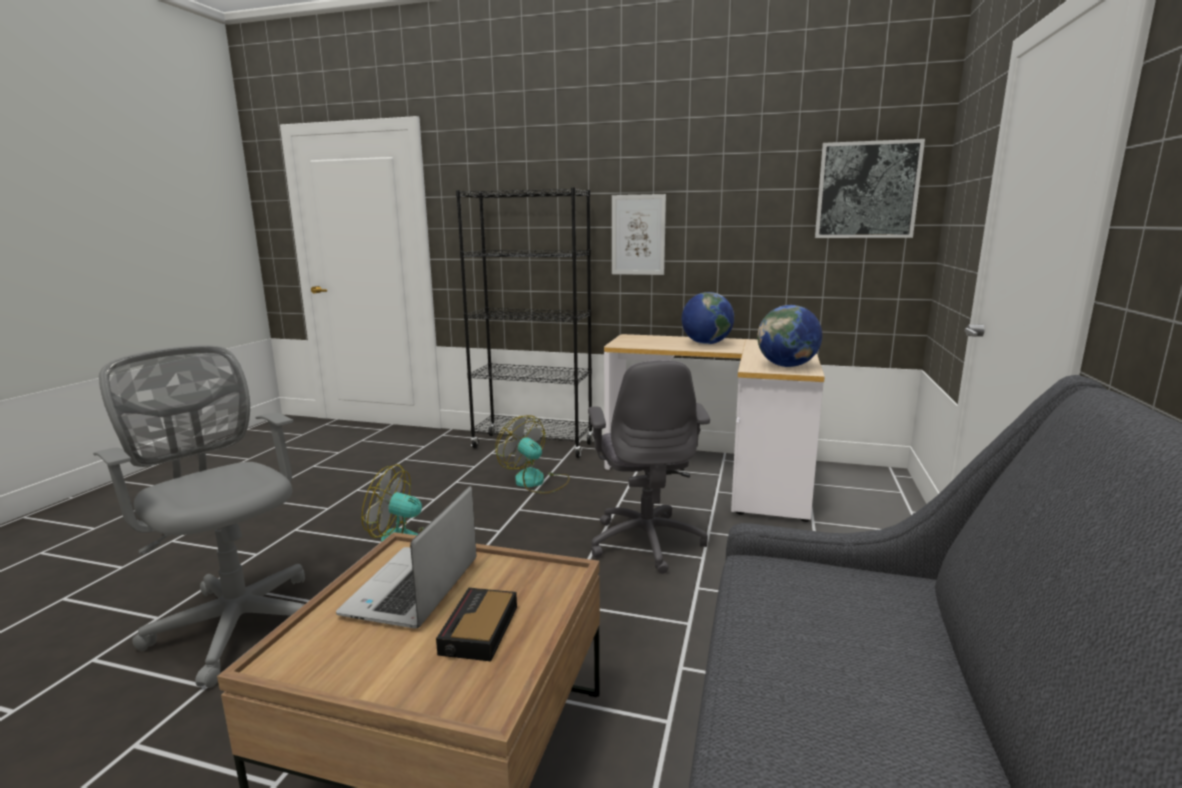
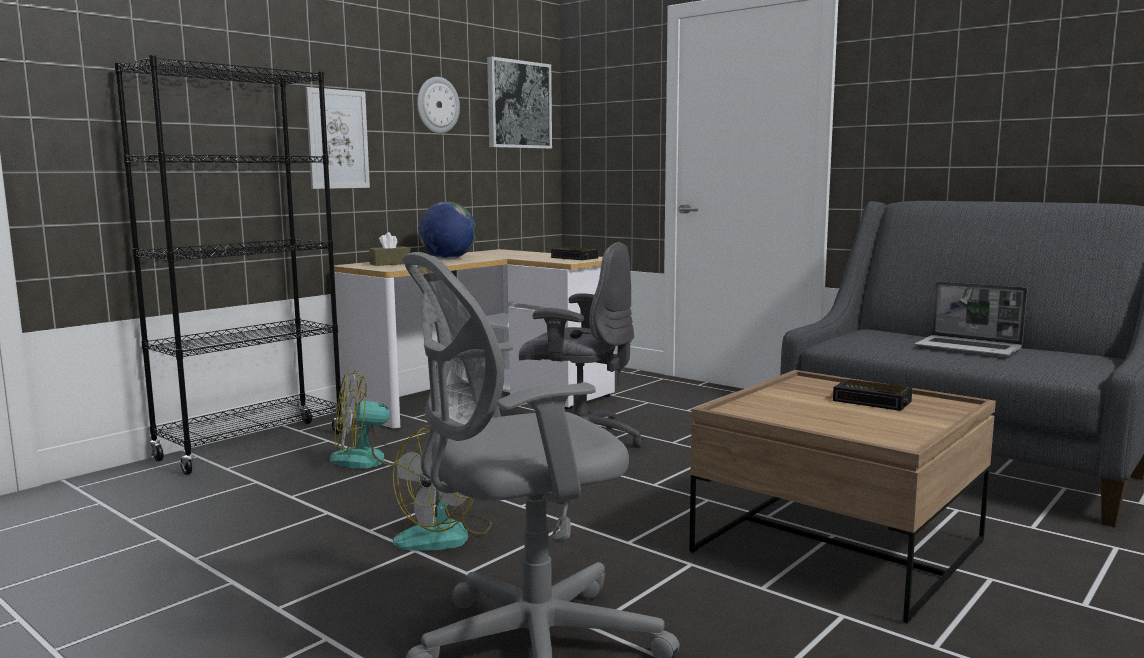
camera: 65 degrees left, 5 degrees down
(413, 589) = (803, 411): laptop -> laptop (969, 348)
(649, 340) = (390, 264): none -> brown tissue box
(748, 199) = (437, 105): none -> wall clock
(787, 366) = (575, 258): globe -> alarm clock

